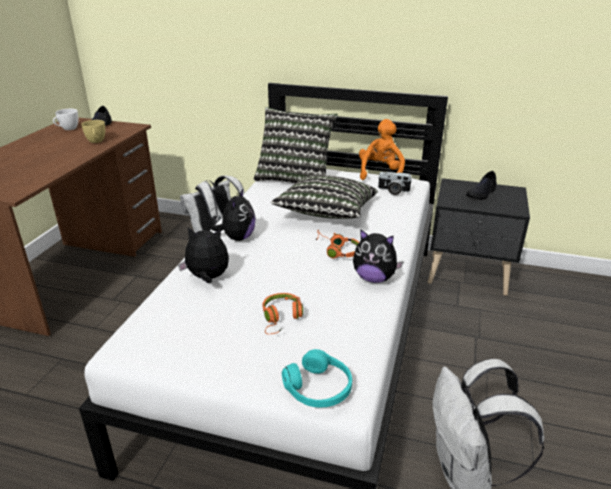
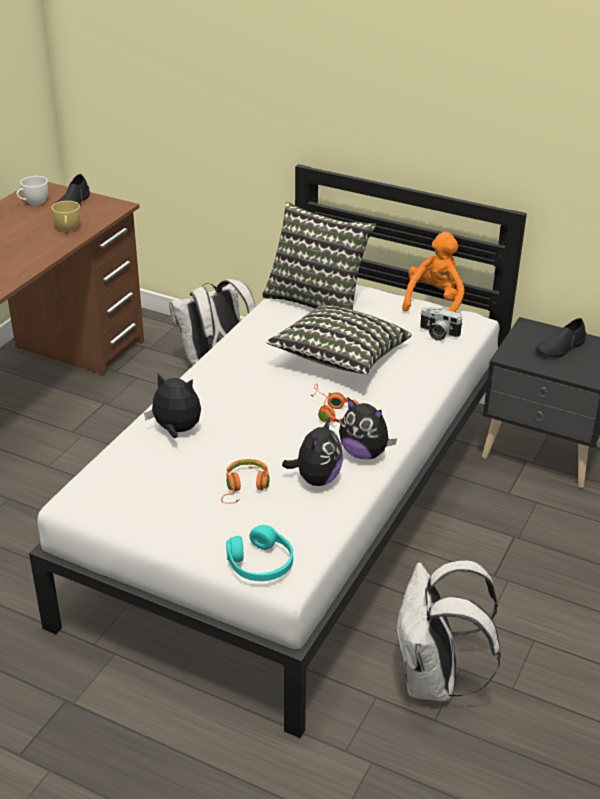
camera: 10 degrees right, 5 degrees up
(237, 238) = (221, 381): plush toy -> plush toy (316, 479)

